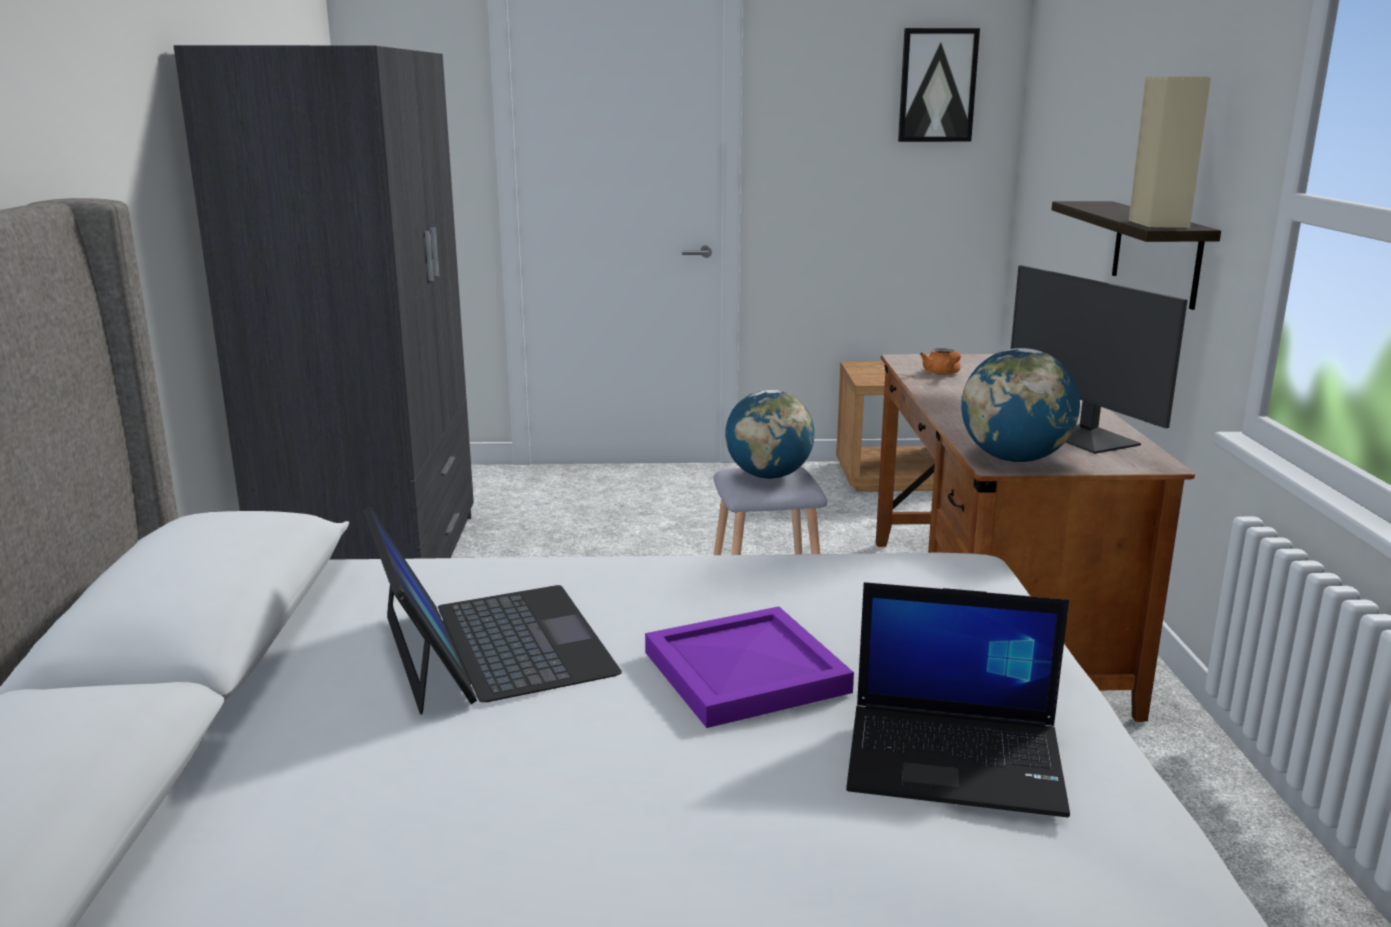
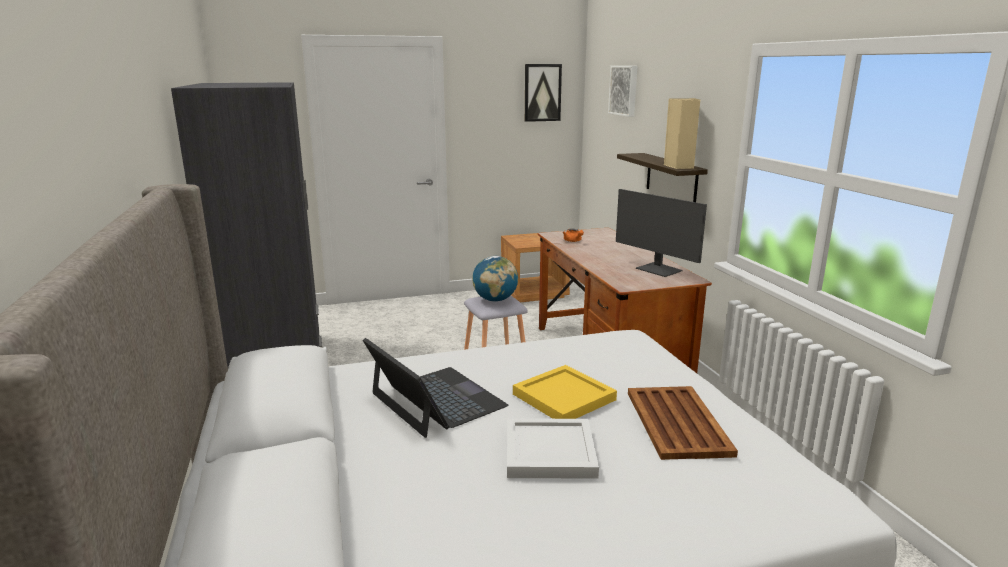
camera: 15 degrees left, 0 degrees up
(636, 782) = (548, 452): none -> white tray
(749, 672) = (565, 397): purple tray -> yellow tray
(957, 759) = (677, 422): laptop -> brown tray
(1014, 459) = (632, 283): globe -> none
(1089, 74) = (624, 90): none -> picture

